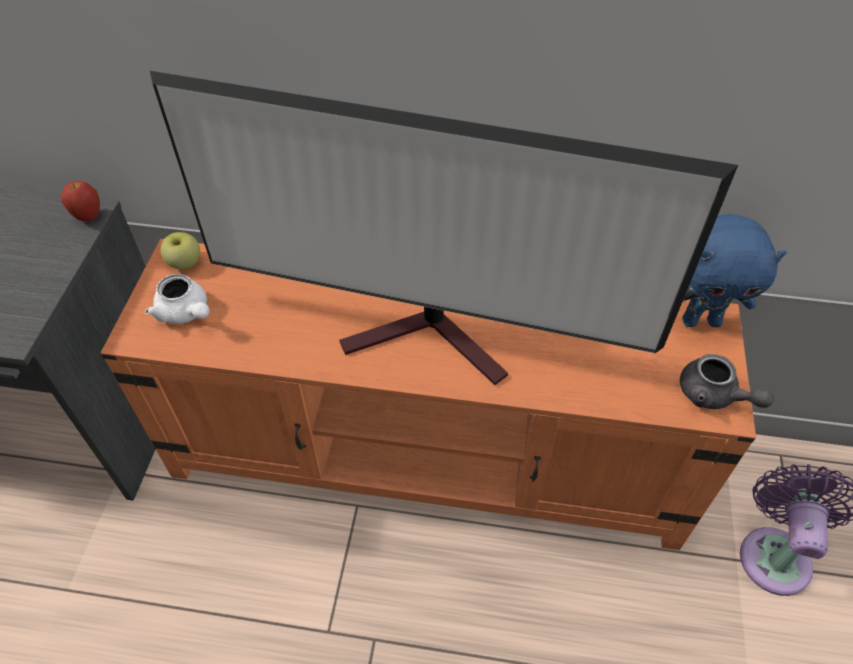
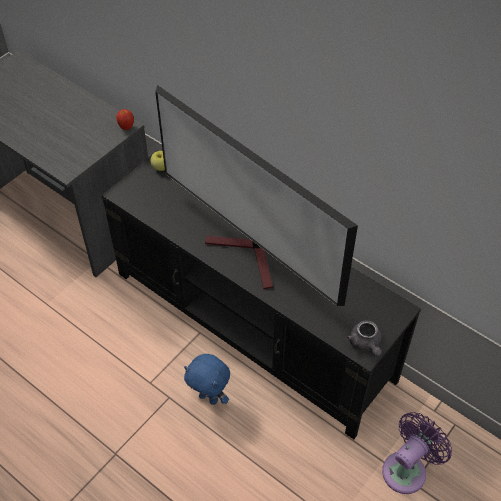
camera: 30 degrees right, 0 degrees up
(186, 313) = (147, 192): white teapot -> none
(429, 455) = (252, 326): orange tv stand -> black tv stand
(701, 320) = (392, 307): blue plush toy -> blue plush toy (209, 397)

